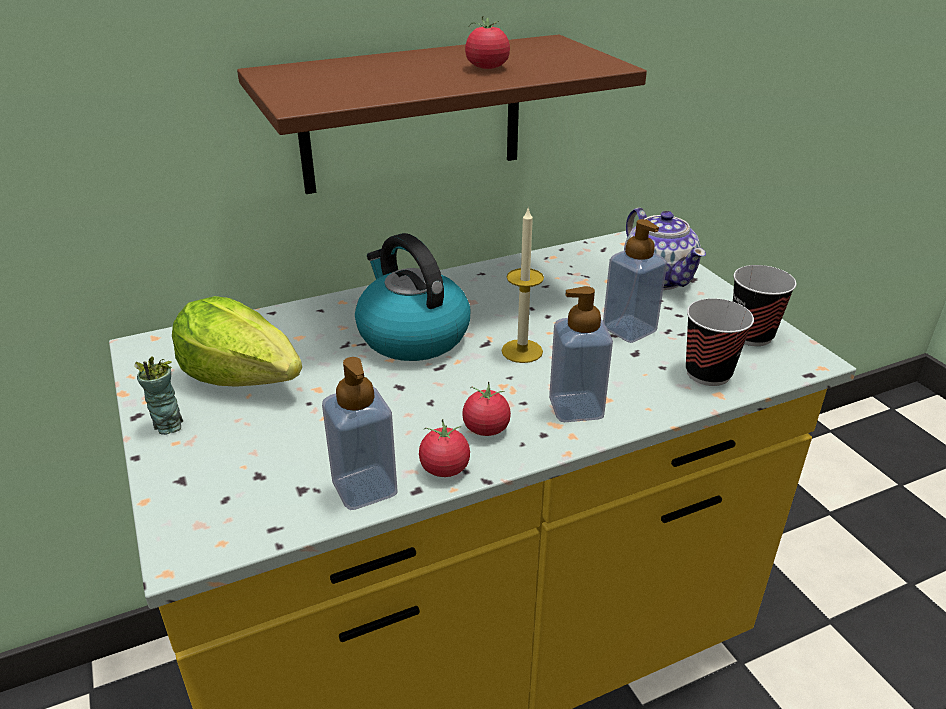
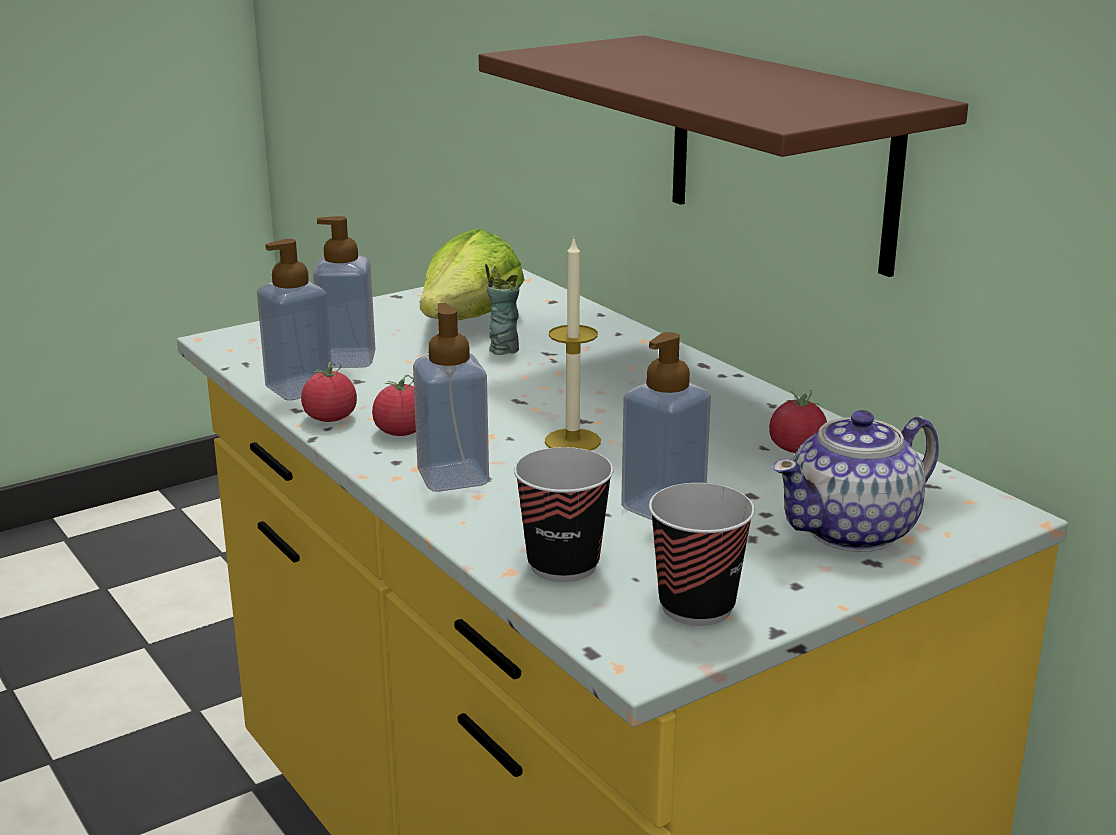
camera: 80 degrees right, 10 degrees down
(168, 425) = (384, 308): cup -> cup (503, 349)
(302, 454) = (347, 359): none -> soap dispenser
(411, 335) = (582, 381): kettle -> none
(487, 68) = (718, 85): tomato -> tomato (796, 449)

